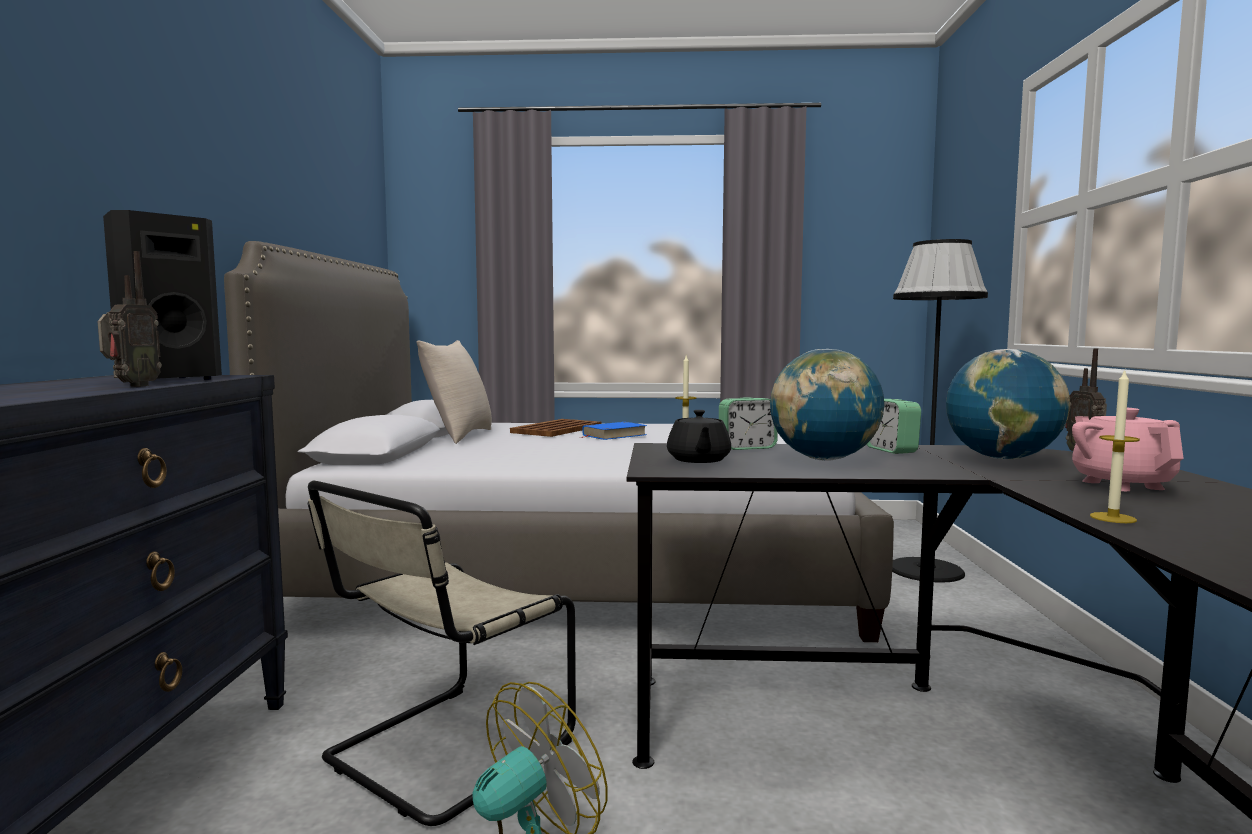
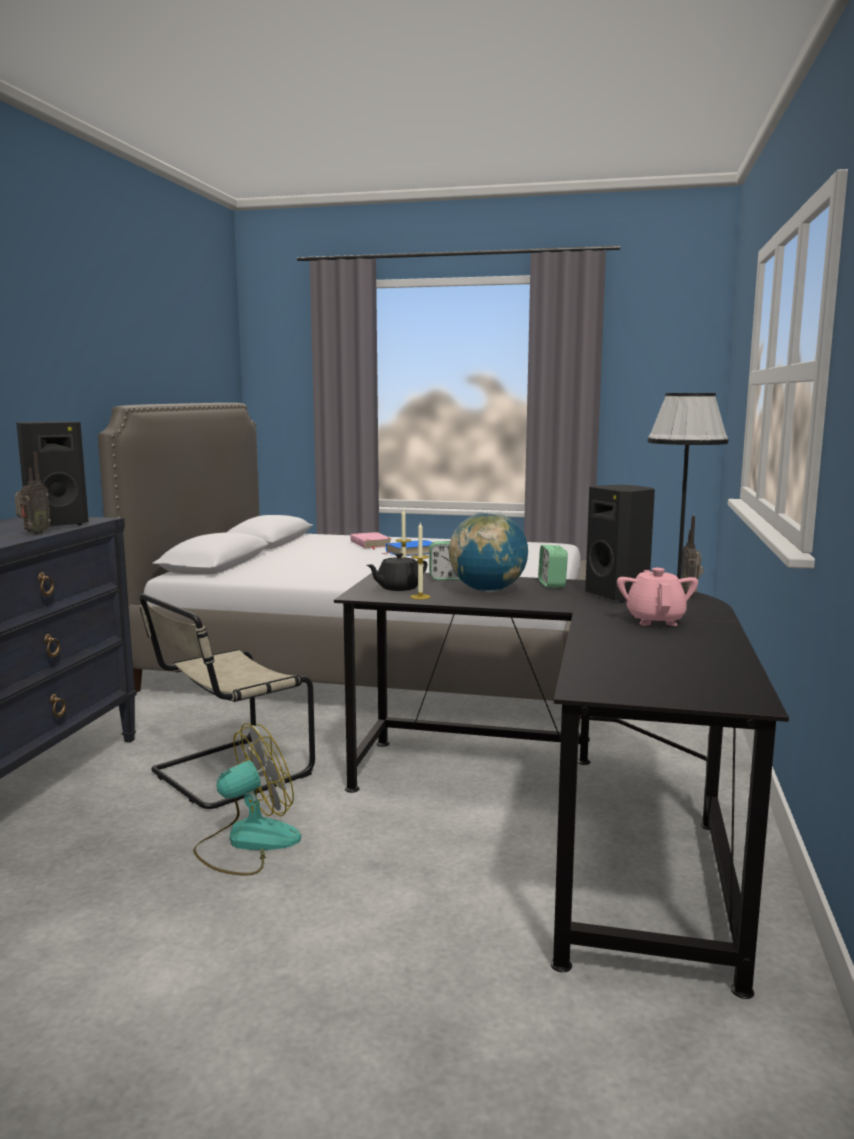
camera: 10 degrees right, 5 degrees up
(458, 436) = (286, 548): beige pillow -> none
(556, 429) = (370, 544): brown tray -> pink book
(698, 460) = (398, 588): black teapot -> black teapot turned 45 degrees clockwise
(1002, 459) = (619, 595): globe -> black speaker
(1113, 518) = (589, 643): candle -> candle (420, 597)

